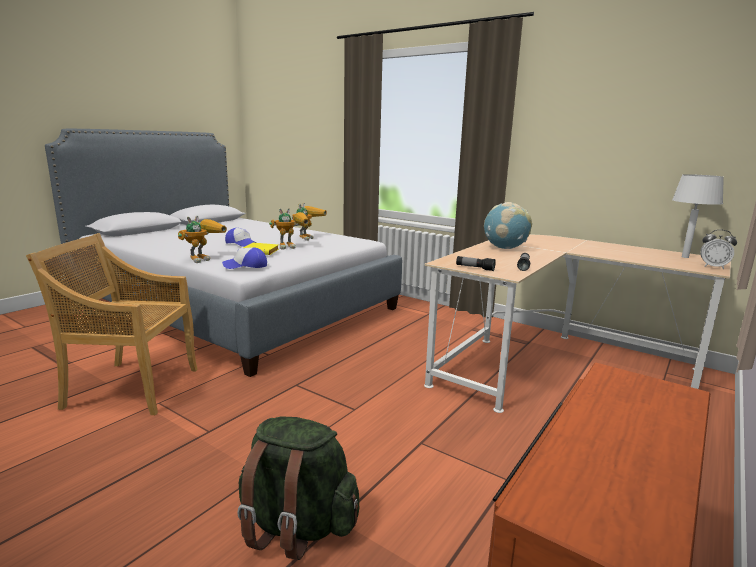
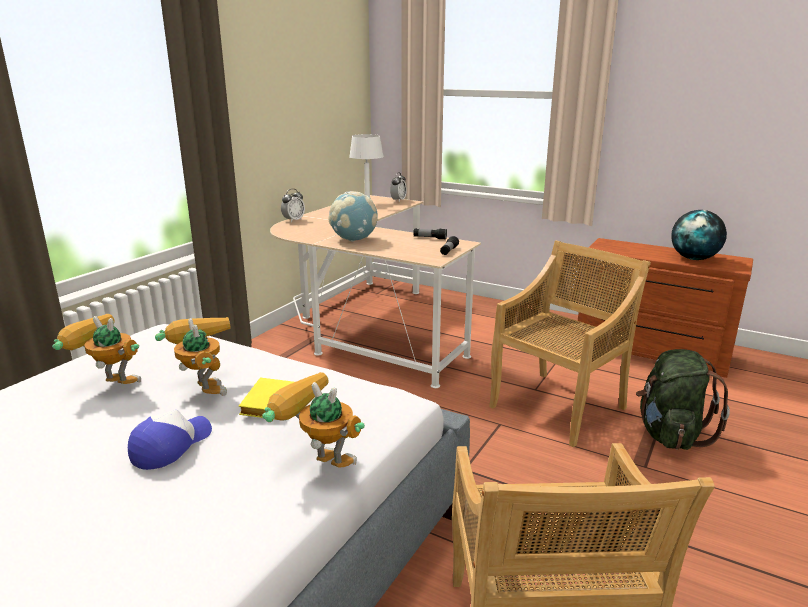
camera: 95 degrees left, 5 degrees up
(246, 266) = (374, 402): cap -> none
(380, 451) = (558, 406): none -> beige chair
(563, 238) = (293, 220): none -> alarm clock
(601, 464) = (694, 259): none -> globe

